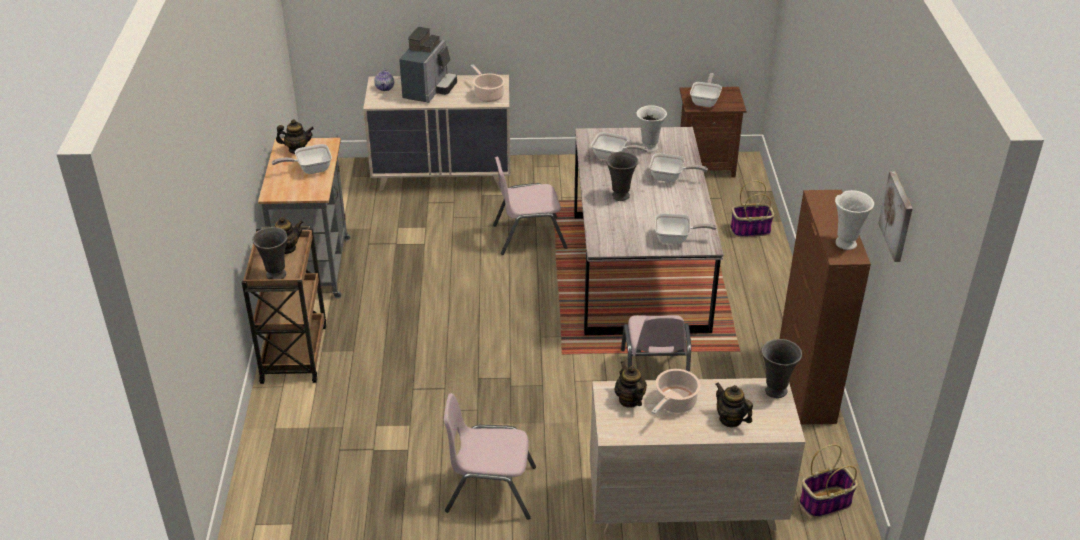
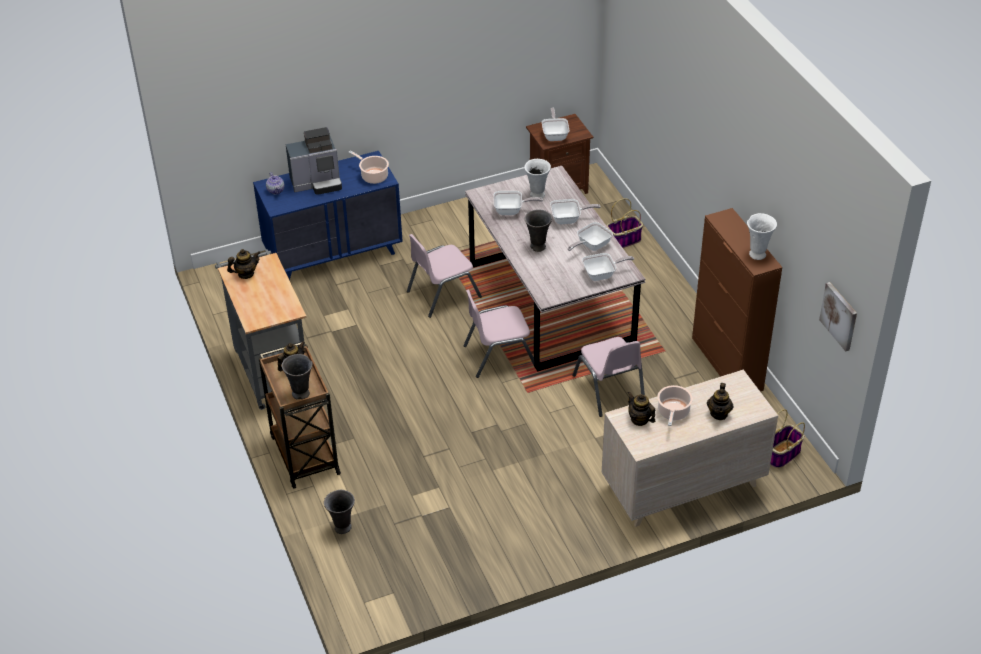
camera: 20 degrees left, 5 degrees up
(310, 169) = (270, 290): frying pan -> frying pan (591, 246)
(429, 90) = (317, 183): coffee machine -> coffee machine turned 75 degrees clockwise
(443, 175) = (334, 254): beige dresser -> blue dresser
(490, 489) = (532, 519): pink chair -> pink chair (499, 355)
(730, 419) = (719, 413): teapot -> teapot turned 105 degrees counterclockwise
(775, 391) = (739, 382): grey vase -> grey vase (342, 528)
(897, 216) = (803, 230): picture -> picture (839, 316)

